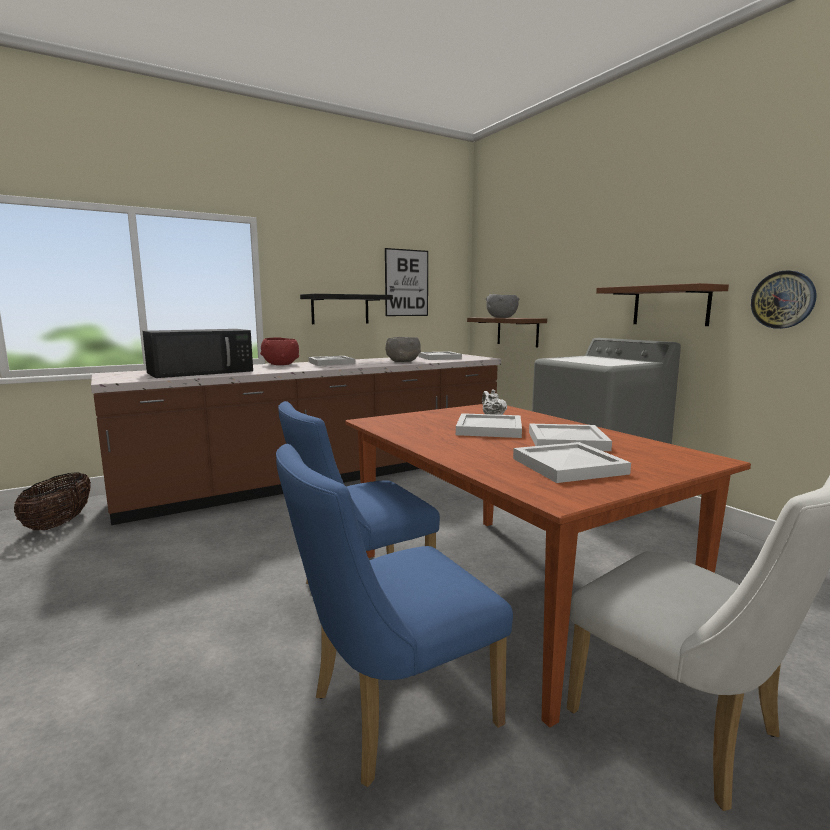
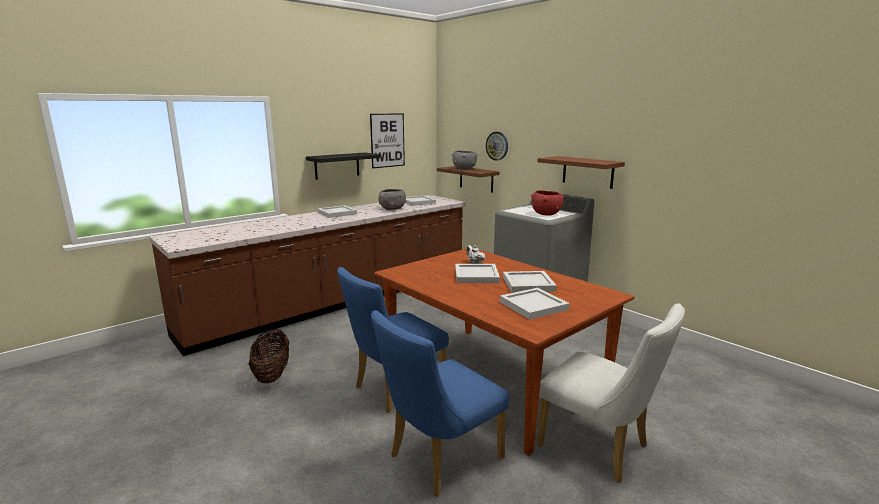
camera: 10 degrees left, 5 degrees up
(59, 523) = (138, 358): basket -> basket (272, 374)
(202, 372) = (242, 230): black microwave -> none
(281, 364) = (297, 217): red bowl -> red bowl (546, 214)
(783, 299) = (657, 176): wall clock -> wall clock (497, 146)

